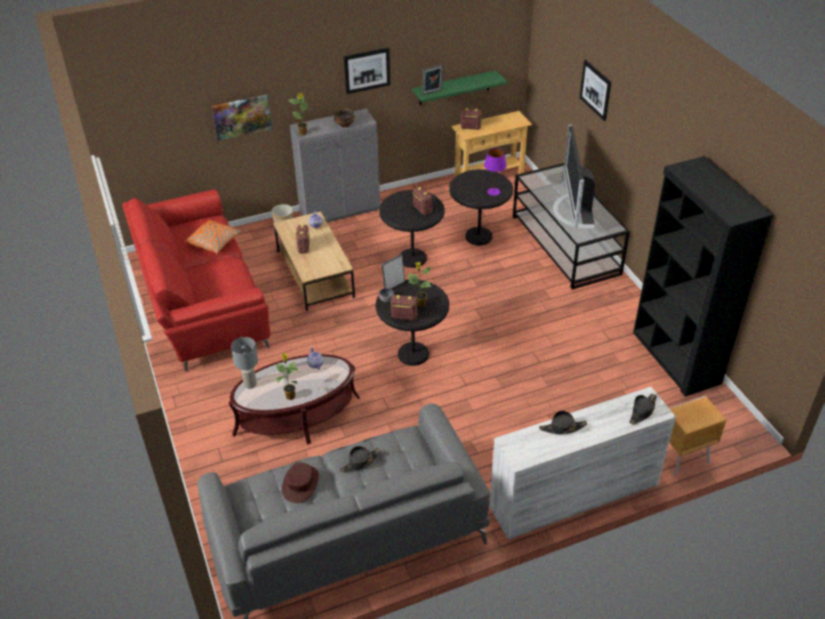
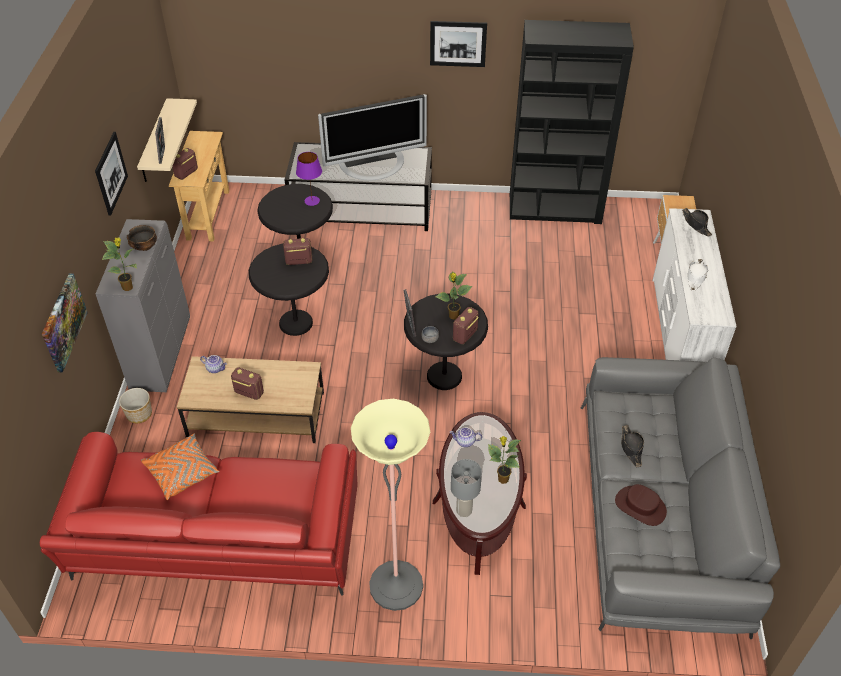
camera: 65 degrees left, 5 degrees up
(204, 395) = (396, 585): none -> floor lamp
(454, 88) = (154, 141): green shelf -> beige shelf
(562, 428) = (695, 277): black hat -> white hat
(574, 210) = (374, 165): television -> television turned 45 degrees counterclockwise
(595, 90) = (322, 42): picture -> picture (458, 43)

